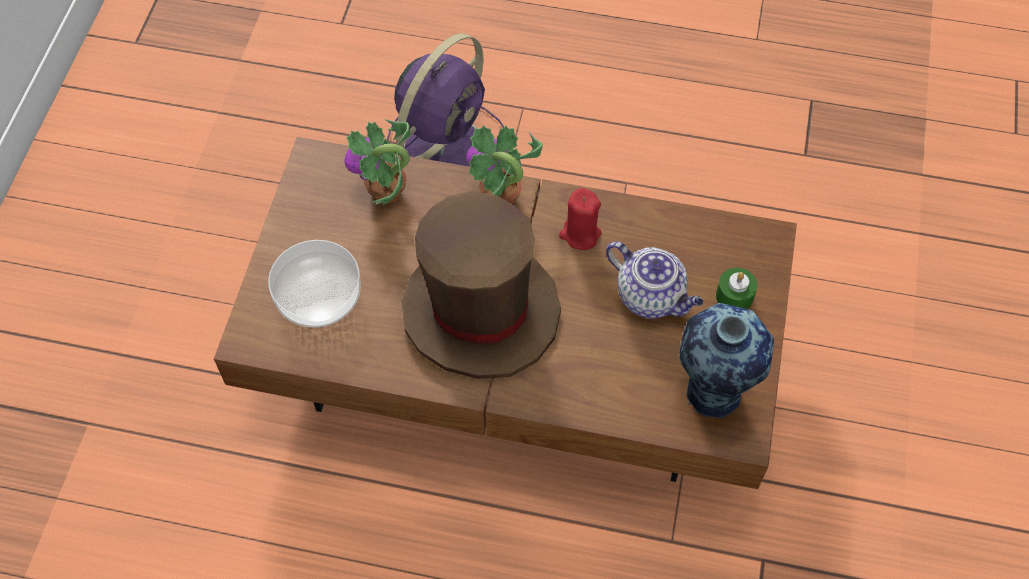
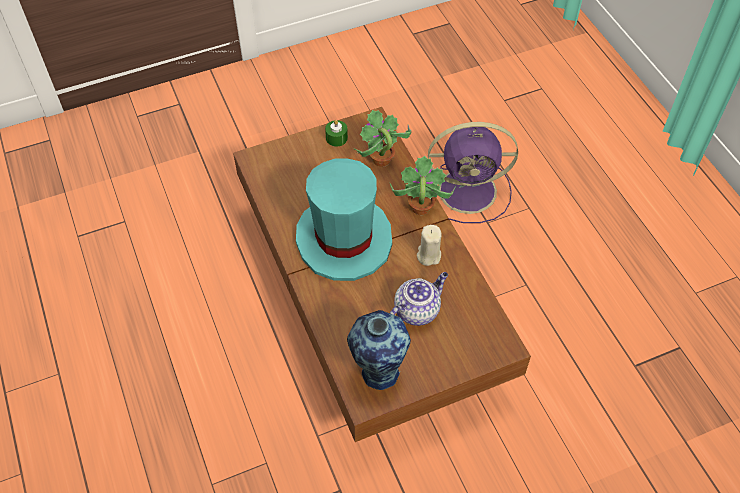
camera: 55 degrees right, 5 degrees down
(320, 298) = (297, 171): bowl -> none
(481, 310) = (344, 239): brown hat -> turquoise hat
(580, 234) = (428, 255): red candle -> beige candle
(651, 297) = (417, 310): teapot -> teapot turned 135 degrees counterclockwise
(734, 296) = (451, 350): green candle -> green candle (336, 138)

